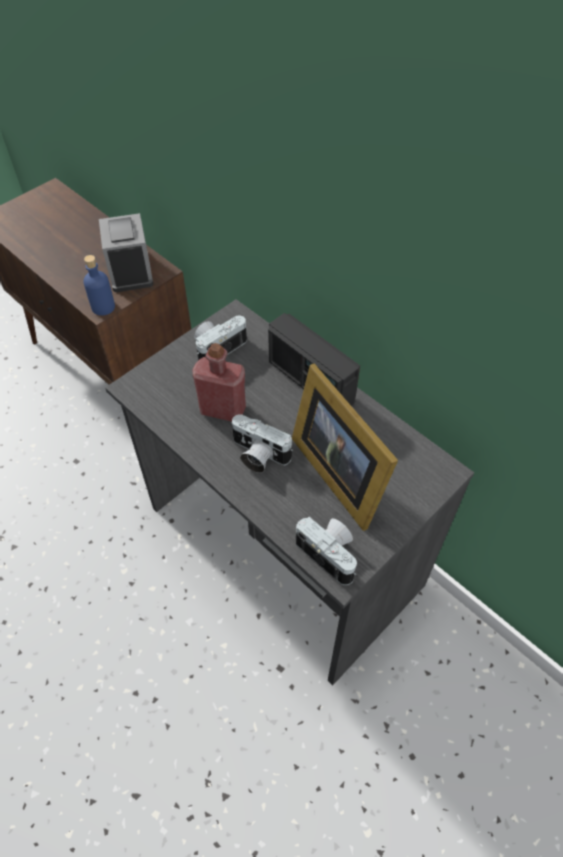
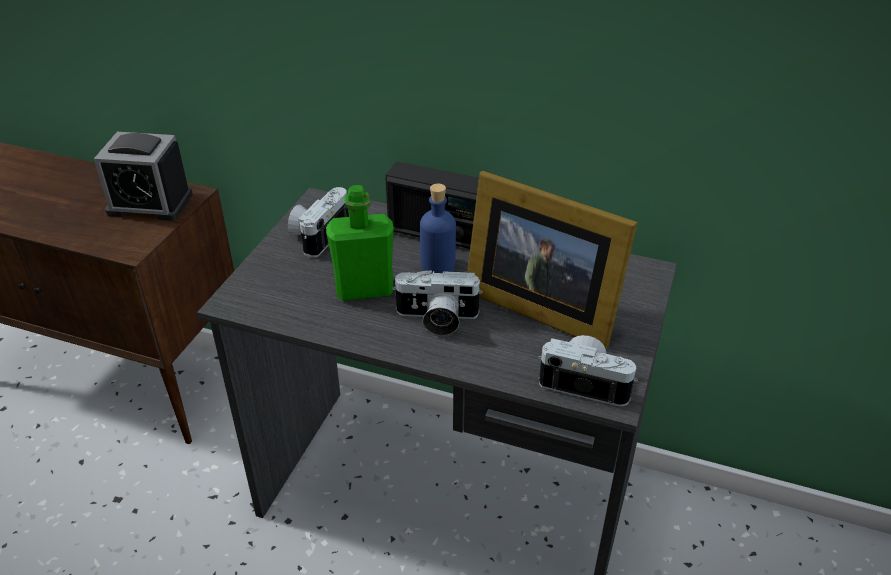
camera: 25 degrees left, 15 degrees down
(103, 307) = (134, 246): blue bottle -> blue bottle (438, 266)
(130, 271) = (150, 203): alarm clock -> alarm clock turned 135 degrees clockwise
(223, 409) = (364, 289): red bottle -> green bottle

